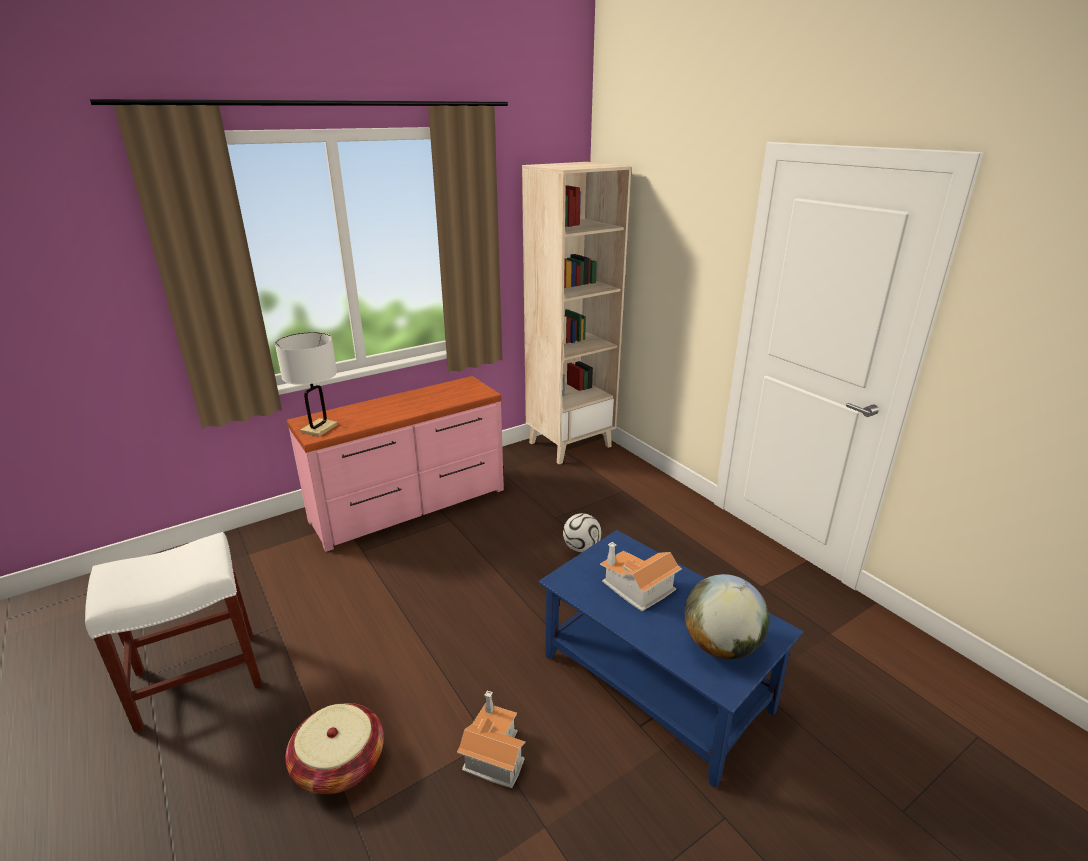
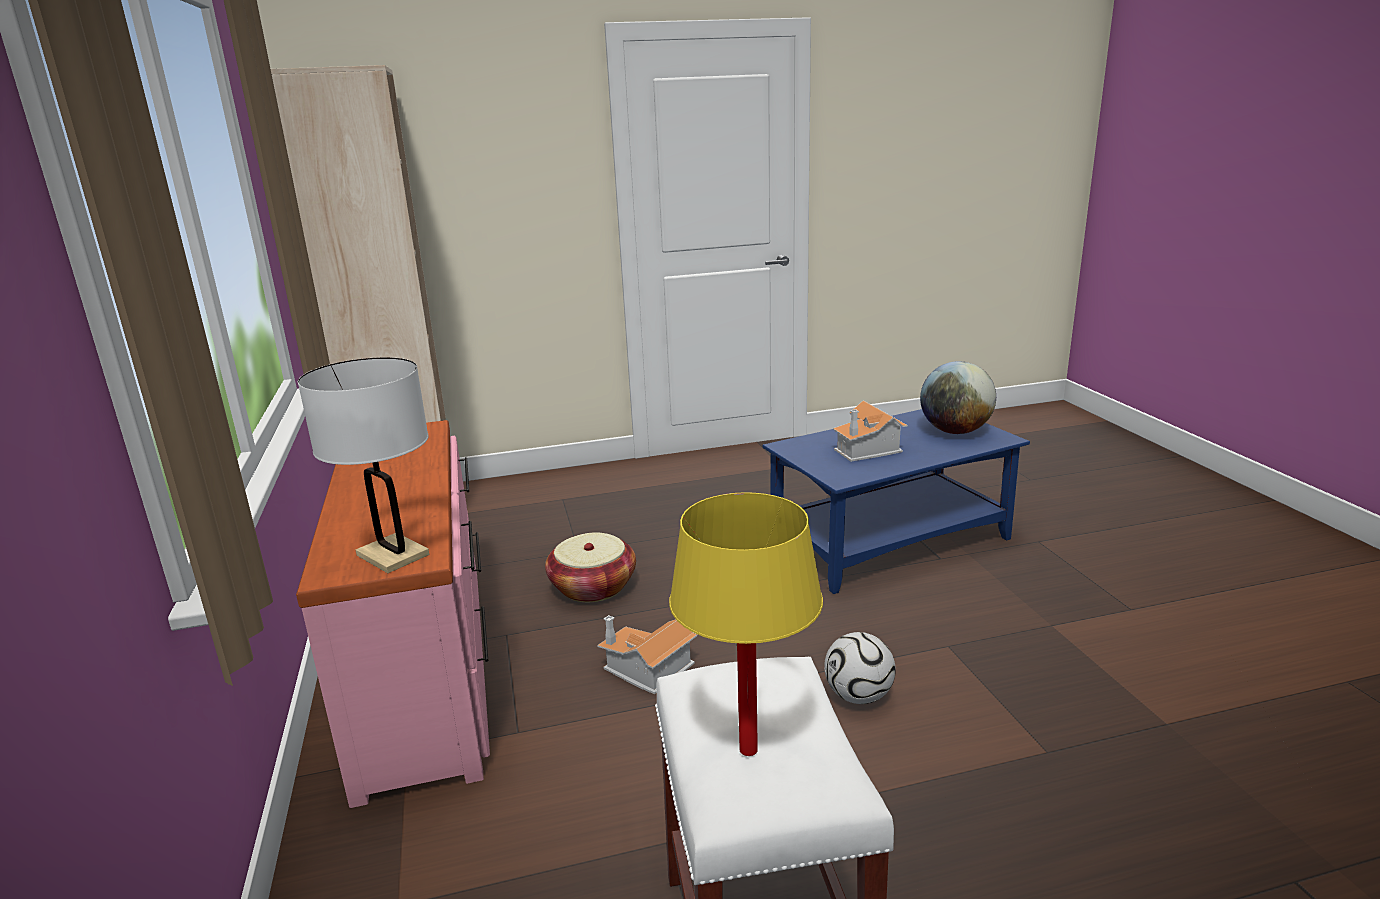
camera: 70 degrees left, 5 degrees down
(145, 567) = (748, 750): none -> yellow table lamp
(340, 764) = (971, 763): basket -> basket (593, 587)
(493, 753) = (964, 645): toy house -> toy house (647, 670)
(581, 548) = (656, 543): football -> football (859, 696)

